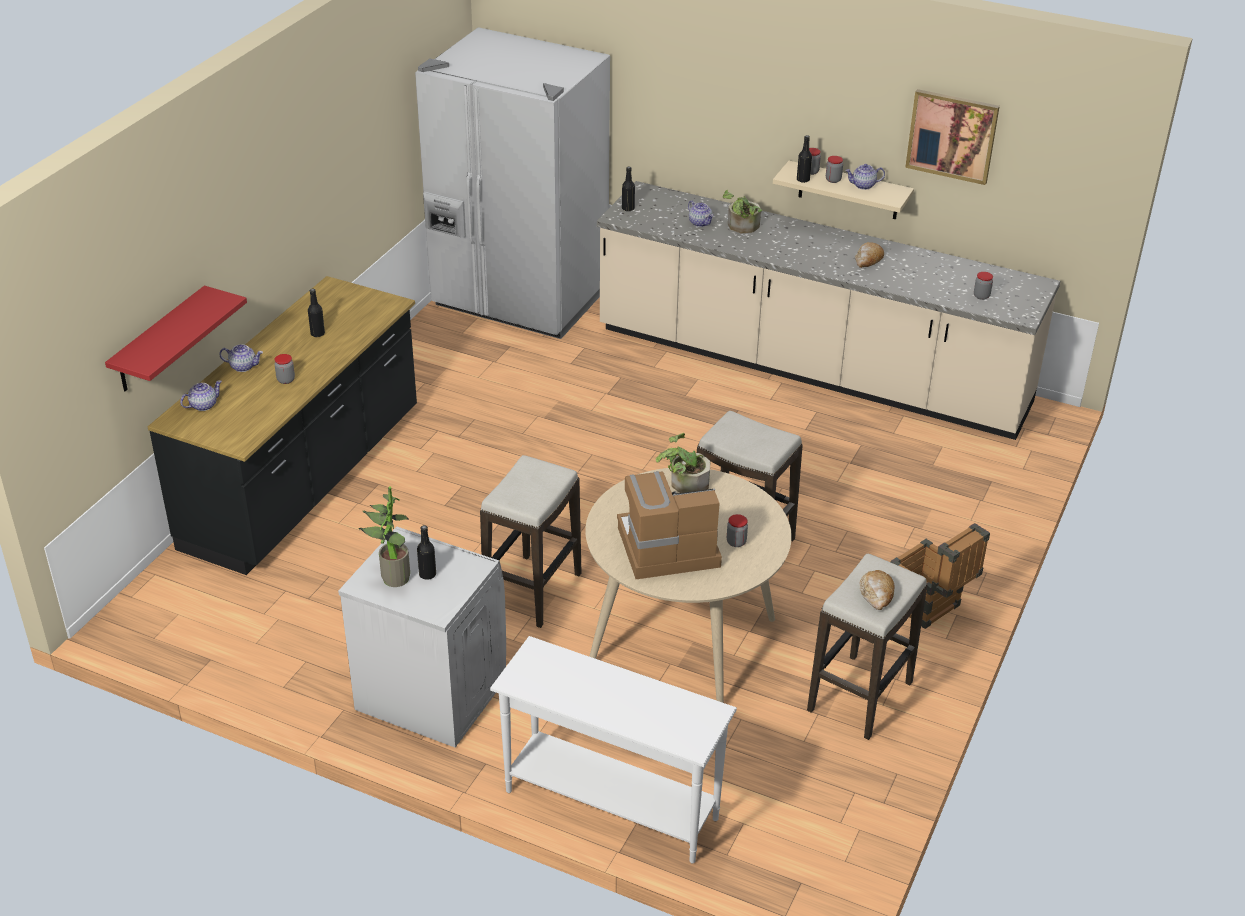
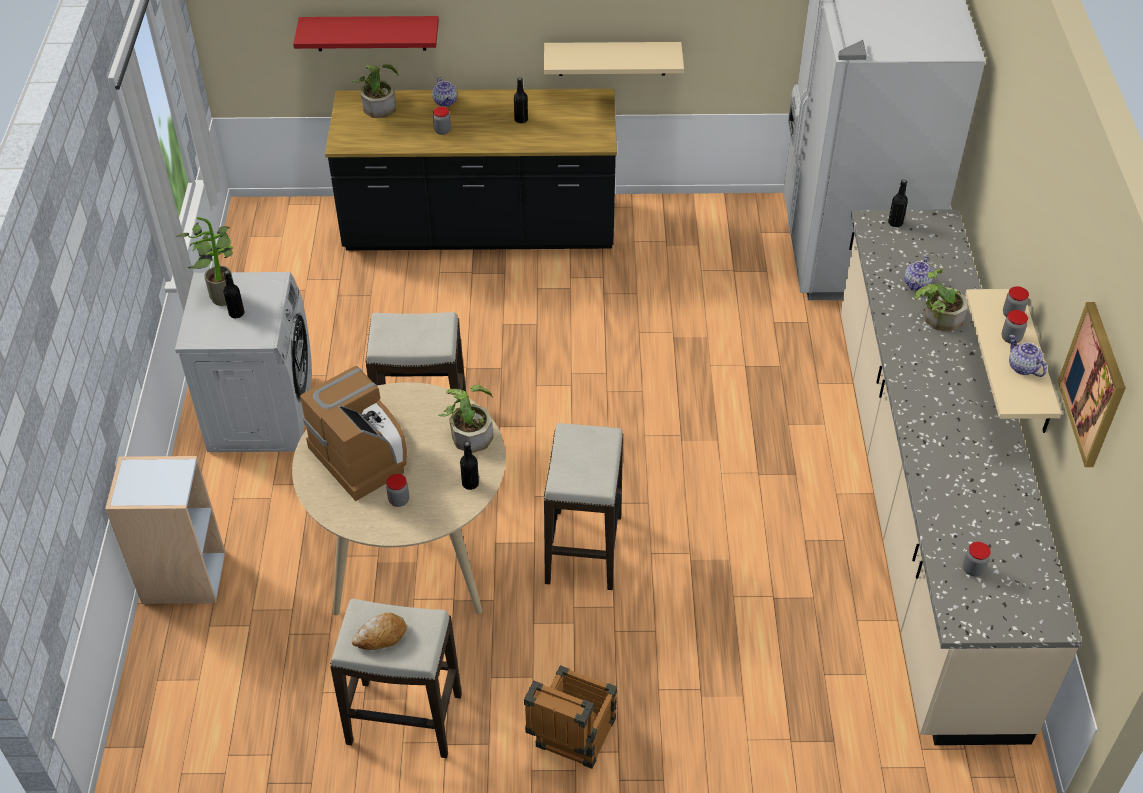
camera: 65 degrees right, 10 degrees up
(203, 405) = (379, 104): teapot -> potted plant
(317, 247) = (612, 58): none -> beige shelf
(609, 806) = (183, 577): white console table -> bookcase
(803, 180) = (986, 313): black bottle -> black bottle (470, 483)
(868, 260) = (962, 443): bread -> none

